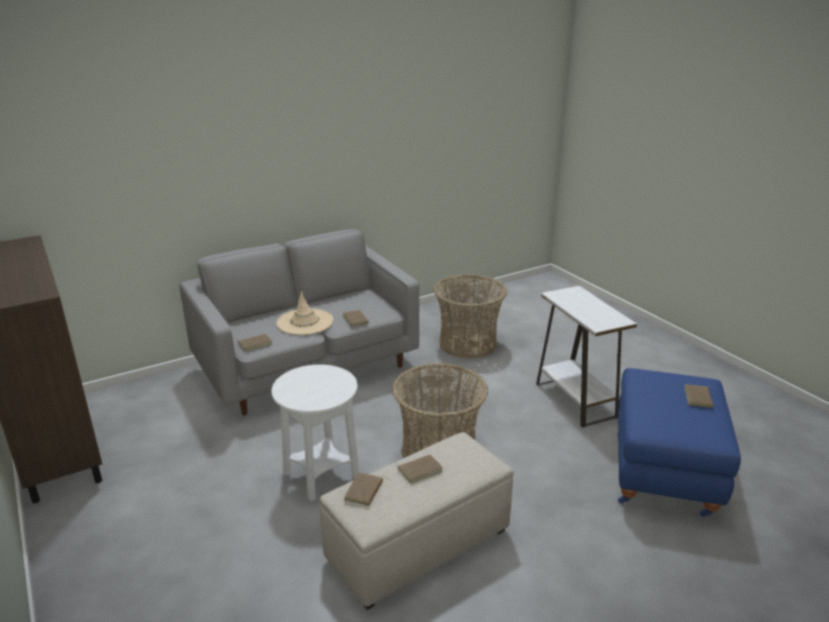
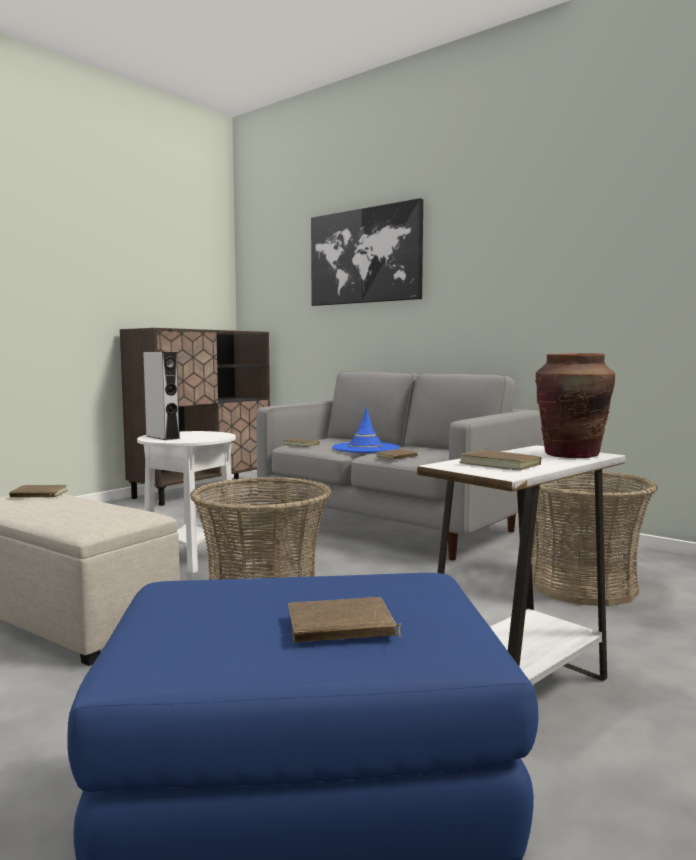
camera: 70 degrees right, 20 degrees down
(175, 136) = (365, 256): none -> picture
(305, 322) = (366, 448): beige hat -> blue hat
(314, 398) = (162, 437): none -> grey speaker
(419, 470) = (76, 505): brown book -> brown book (501, 464)
(577, 295) = (571, 454): none -> brown vase

